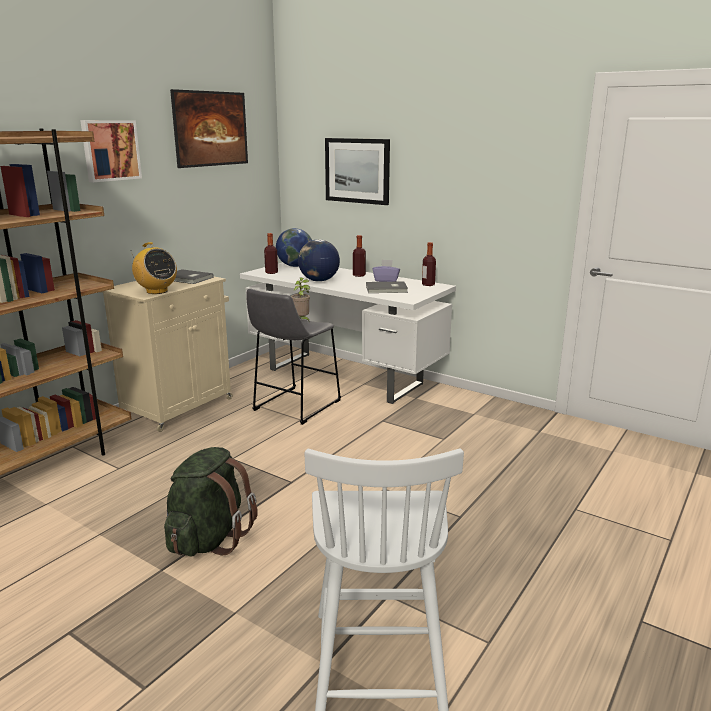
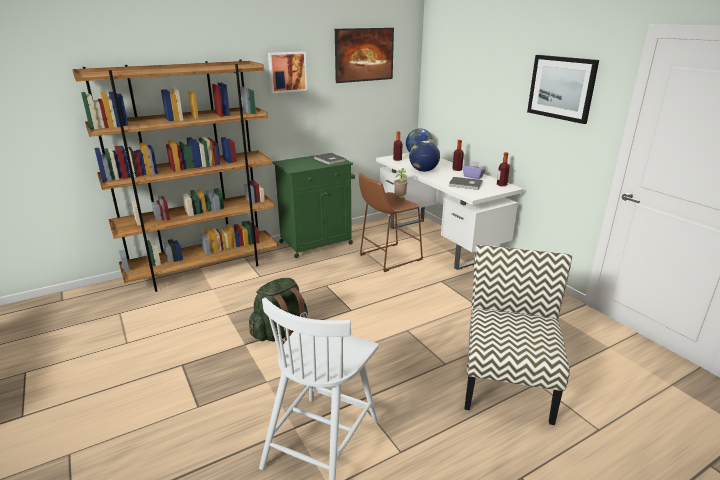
camera: 25 degrees right, 5 degrees up
(156, 291) = (302, 167): radio -> none
(179, 406) = (317, 243): beige cabinet -> green cabinet
(294, 407) = (387, 258): grey stool -> brown stool
(357, 170) = (467, 90): picture -> picture (561, 88)
(544, 518) = (506, 382): none -> chair

